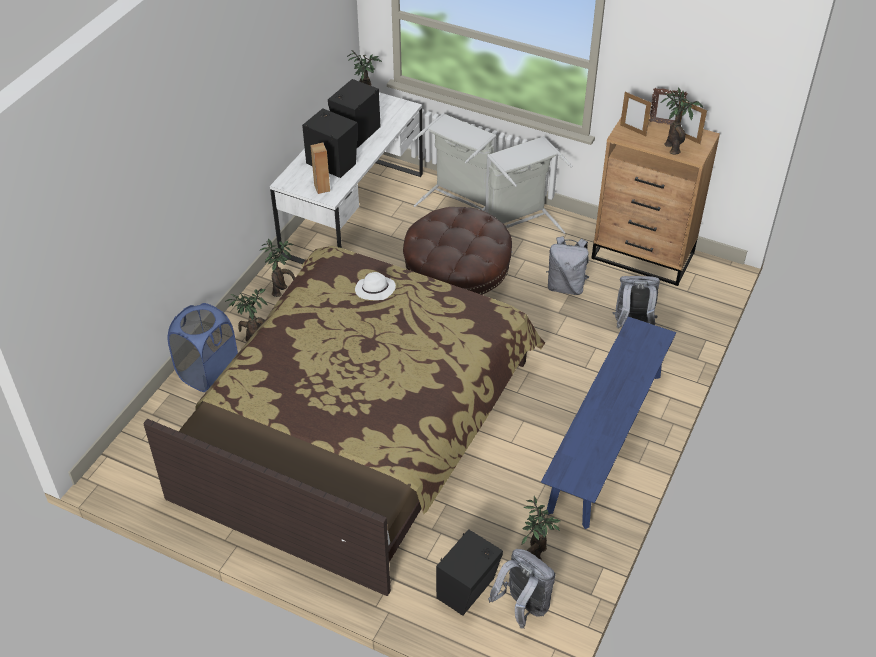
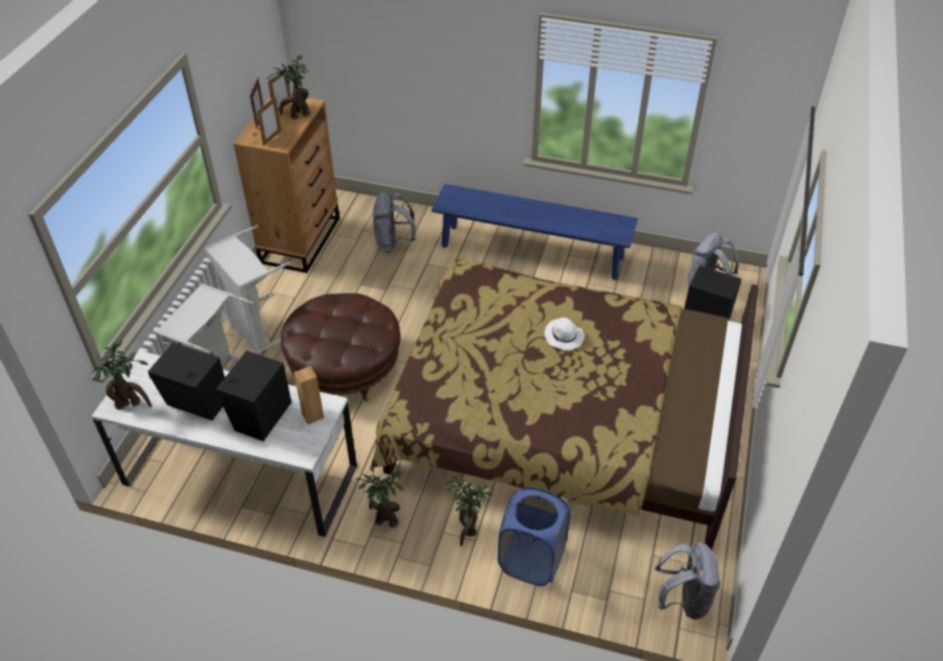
camera: 100 degrees left, 0 degrees up
(374, 290) = (455, 362): white hat -> white hat (564, 337)
(535, 555) = (658, 283): potted plant -> none
(566, 286) = (349, 287): grey backpack -> grey backpack (683, 599)

